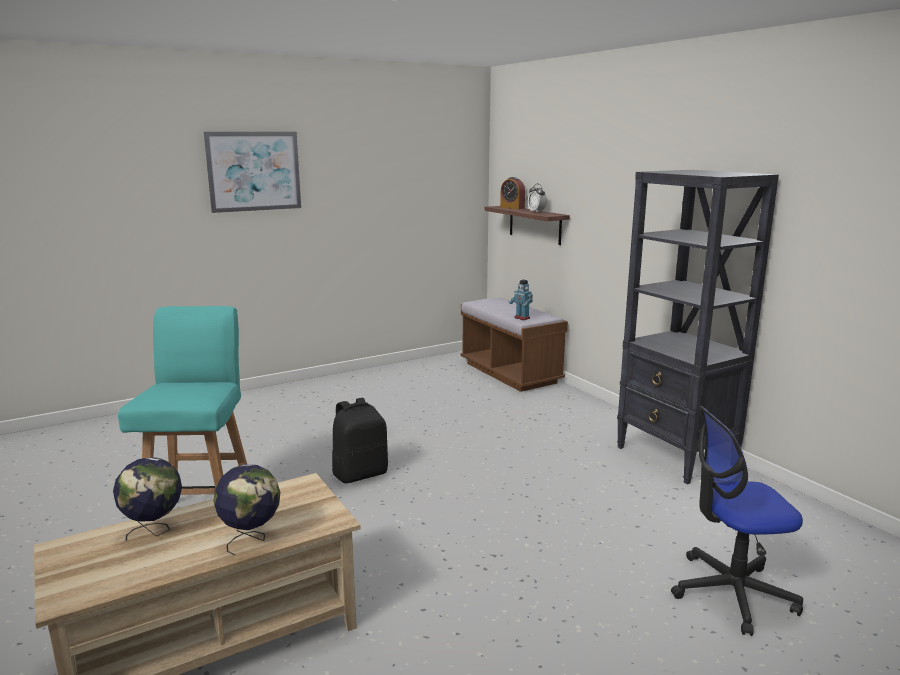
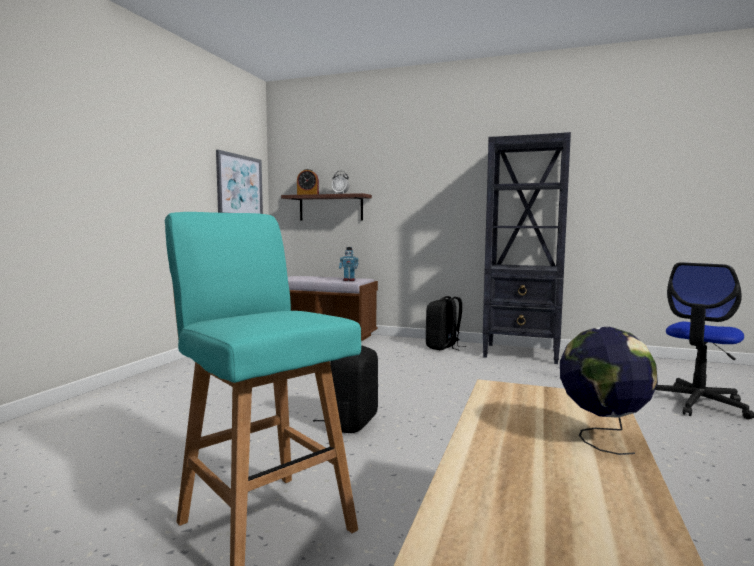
camera: 40 degrees left, 10 degrees down
(154, 531) = (499, 476): globe -> none
(254, 171) = (84, 122): picture -> picture (239, 186)
(602, 421) = (443, 347): none -> black backpack

